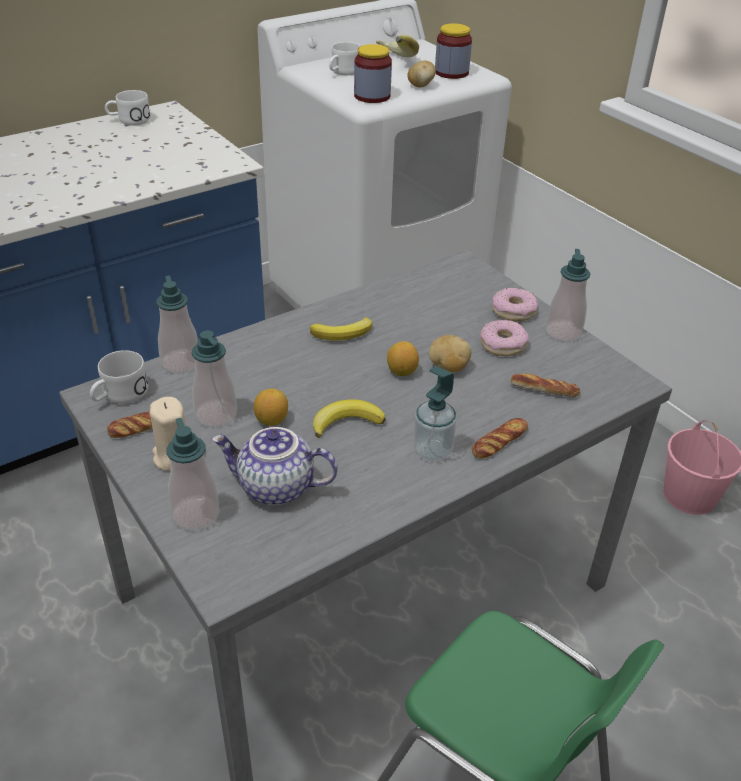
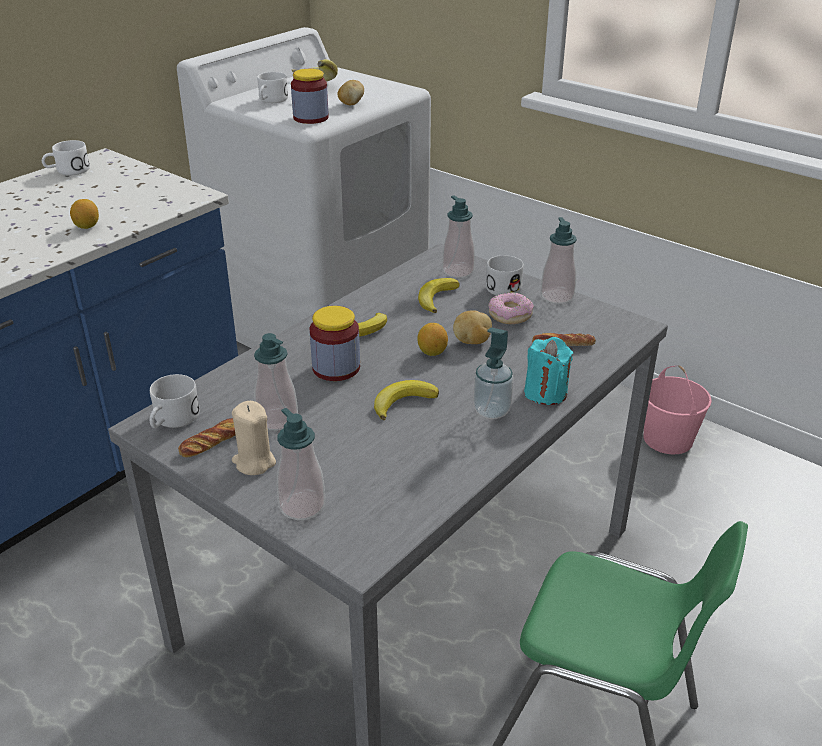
camera: 15 degrees left, 5 degrees down
(181, 363) = (219, 381): soap dispenser -> soap dispenser (458, 271)
(271, 420) = (333, 414): lemon -> lemon (87, 226)
(275, 488) = (365, 469): teapot -> none
(434, 311) = (436, 298): none -> banana
(451, 73) = (373, 90): jar -> jar (336, 368)
(499, 442) = (545, 393): bread -> turquoise candle
(513, 311) = (506, 286): donut -> white mug

